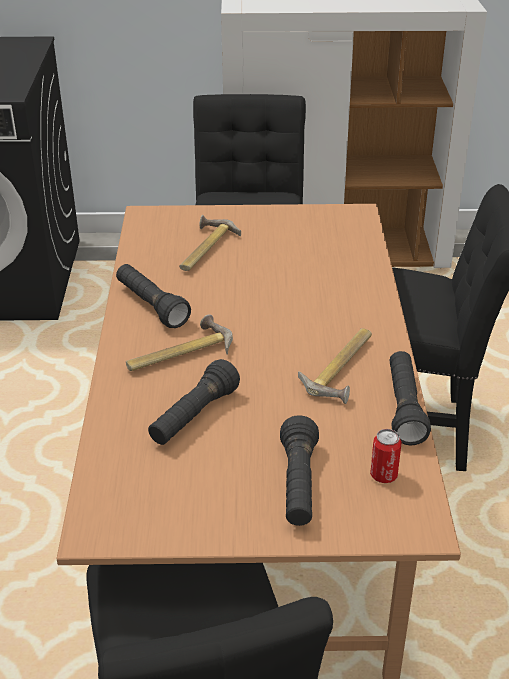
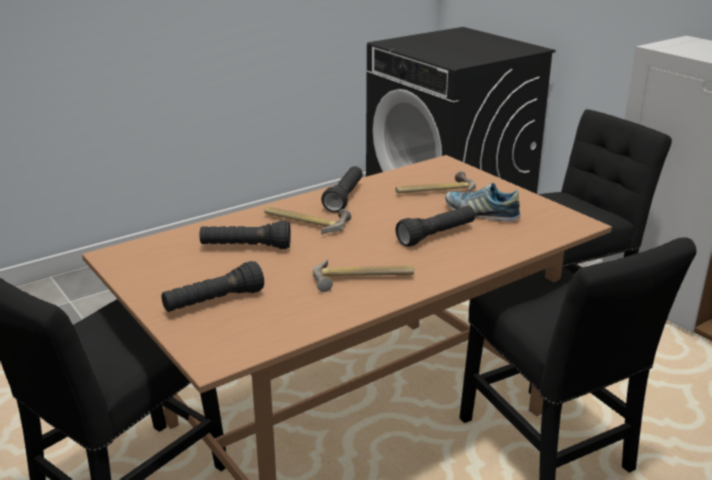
camera: 55 degrees right, 10 degrees down
(282, 248) = (481, 213): none -> shoe
(383, 475) = (256, 330): can -> none
(404, 408) = (345, 315): black flashlight -> black flashlight (436, 235)

